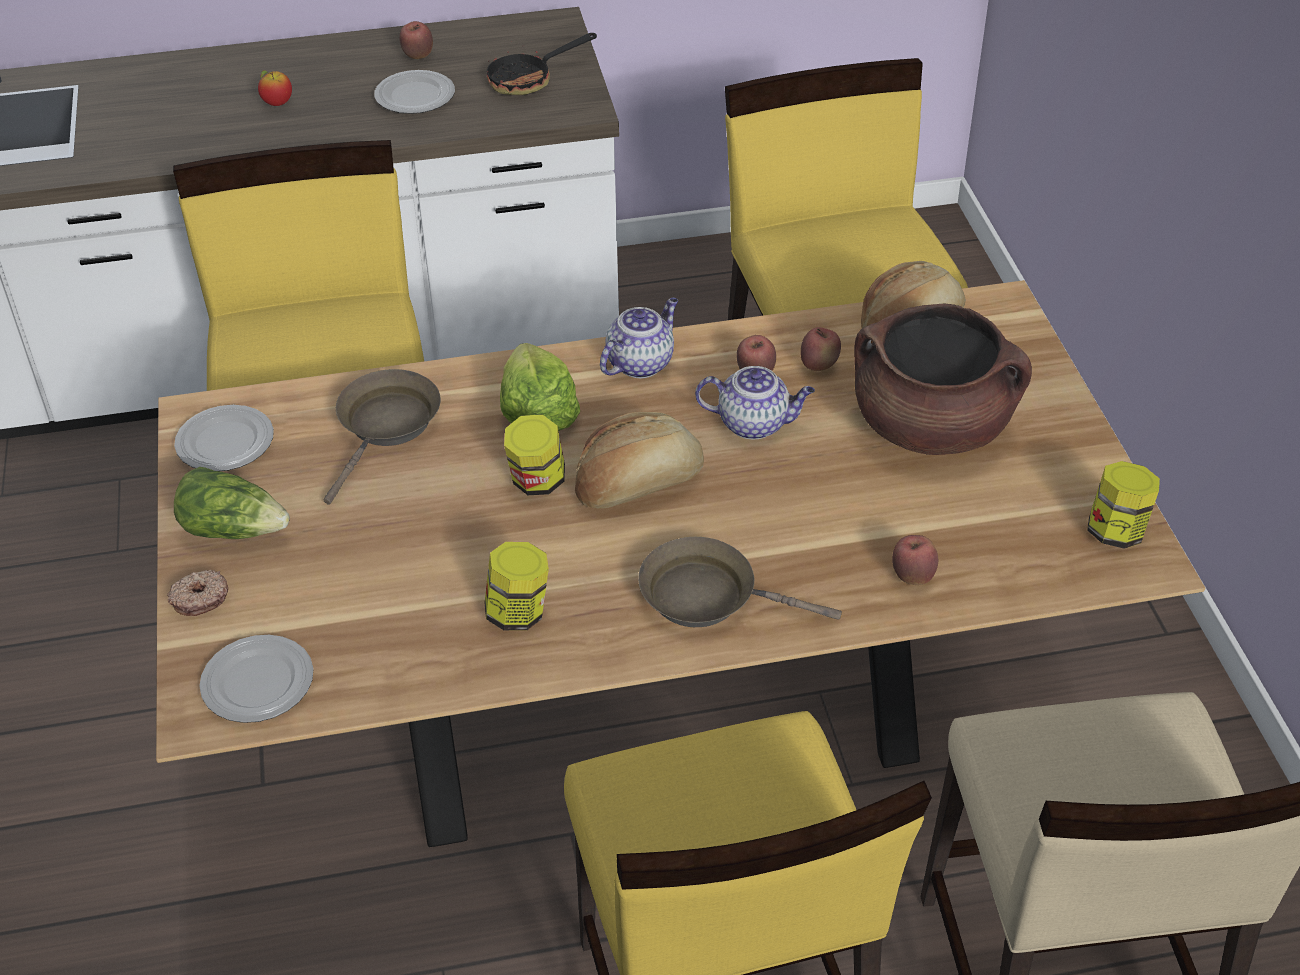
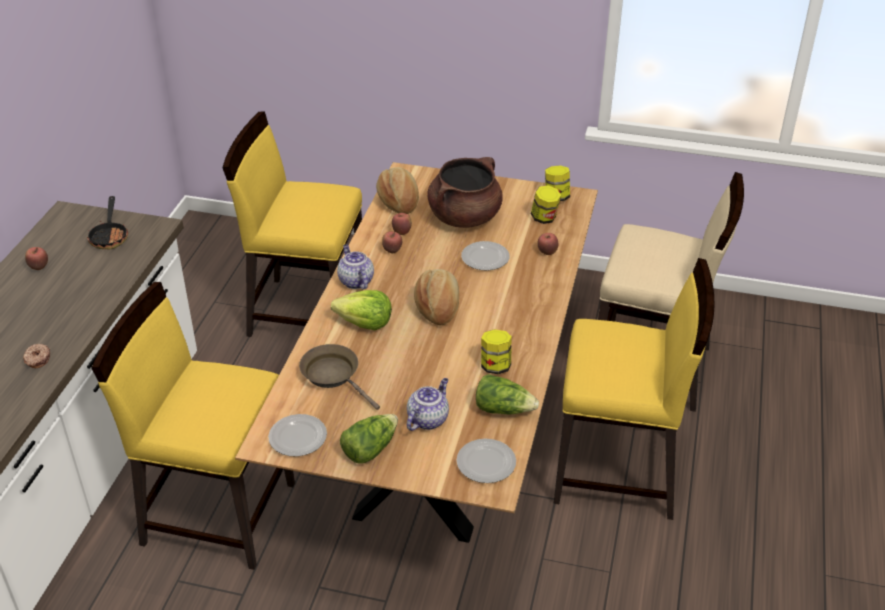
camera: 65 degrees left, 5 degrees down
(199, 598) = (412, 472): donut -> donut (37, 359)
(277, 103) = (25, 332): apple -> none
(408, 661) = (503, 409): none -> lettuce
(415, 96) = (79, 279): plate -> plate (484, 258)
(537, 481) = (413, 337): jar -> jar (544, 218)
(708, 596) = (522, 309): brown frying pan -> none
(755, 423) = (425, 262): teapot -> teapot (428, 419)

